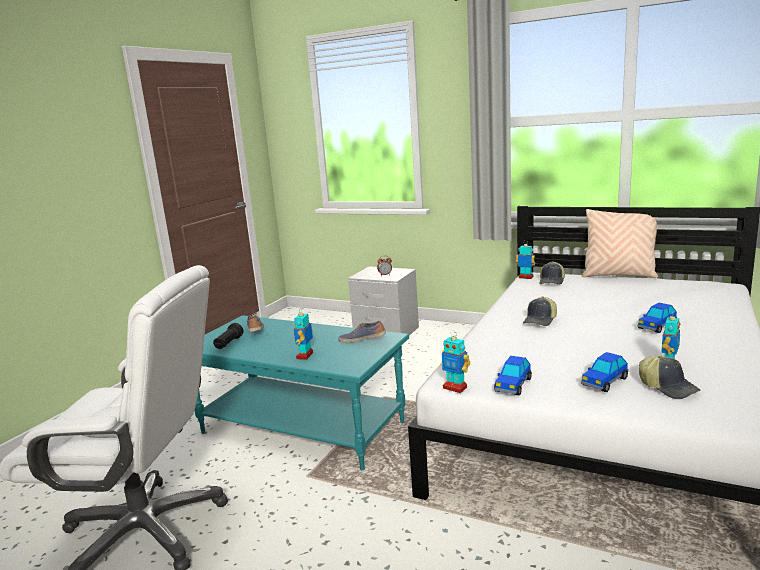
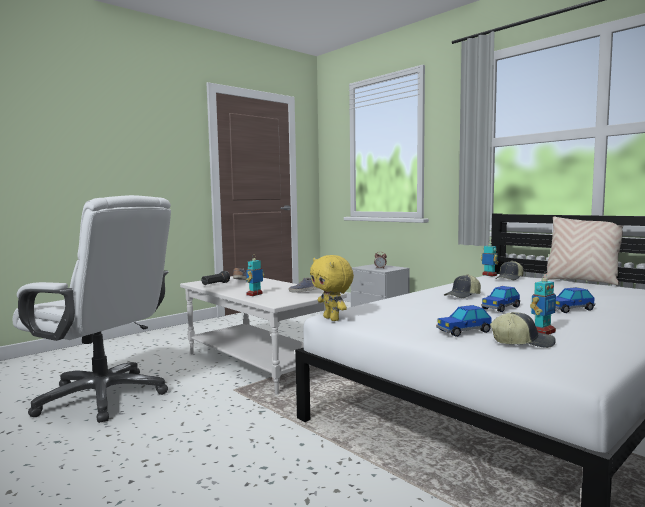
camera: 20 degrees right, 10 degrees down
(303, 427) = (261, 363): turquoise coffee table -> white coffee table
(455, 387) = (332, 319): toy robot -> yellow plush toy
(513, 385) = (381, 323): toy car -> toy car (500, 308)
(668, 387) = (522, 342): cap -> cap turned 75 degrees counterclockwise

